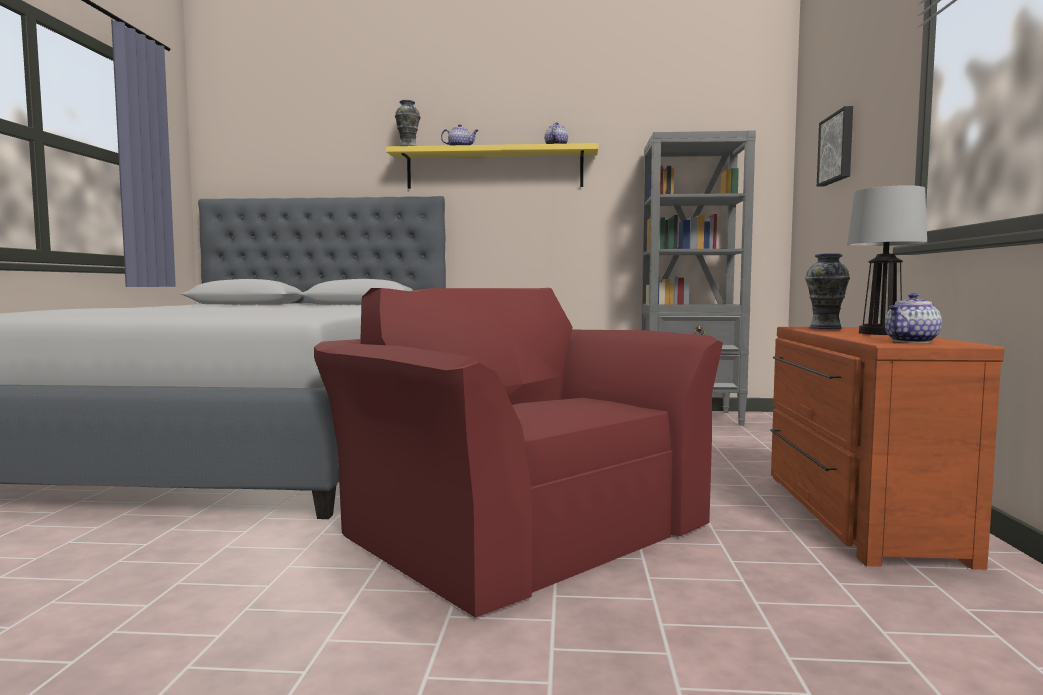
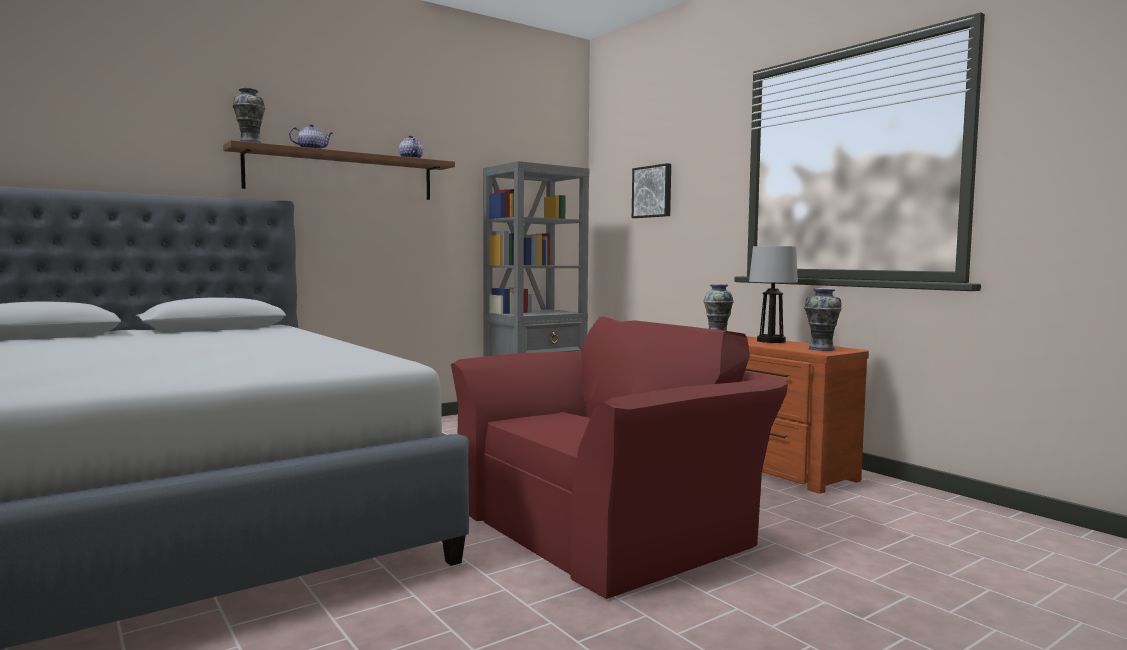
camera: 40 degrees left, 0 degrees up
(494, 169) = (342, 175): yellow shelf -> brown shelf
(517, 525) = (609, 524): red armchair -> red armchair turned 135 degrees clockwise
(911, 341) = (821, 349): teapot -> vase

